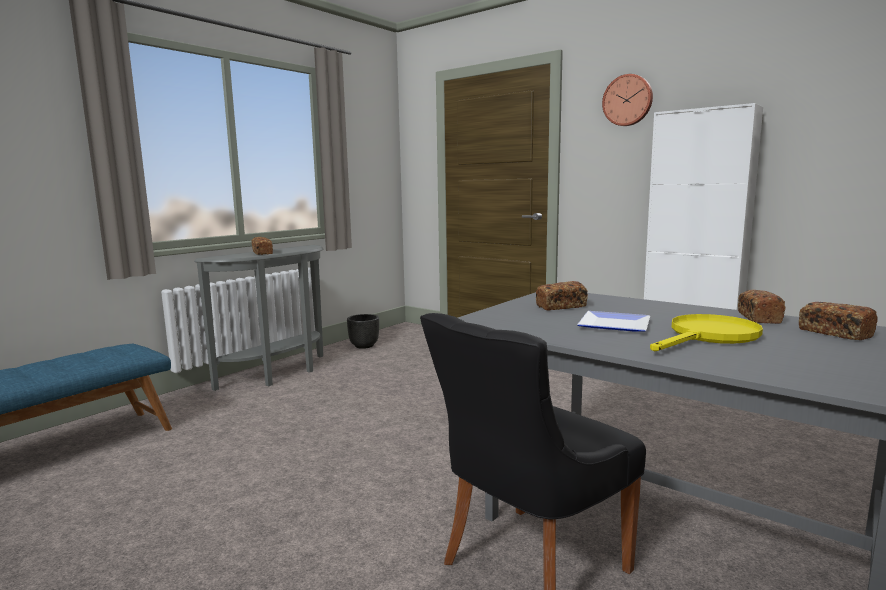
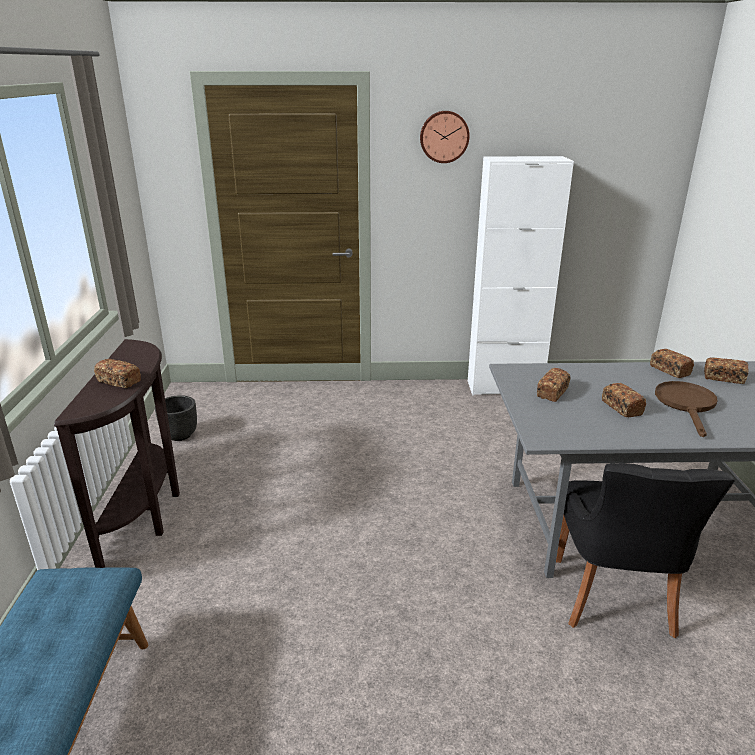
camera: 40 degrees left, 15 degrees up
(281, 374) = (147, 512): grey console table -> brown console table
(612, 324) = (621, 407): plate -> bread
(708, 337) = (686, 405): yellow frying pan -> brown frying pan

